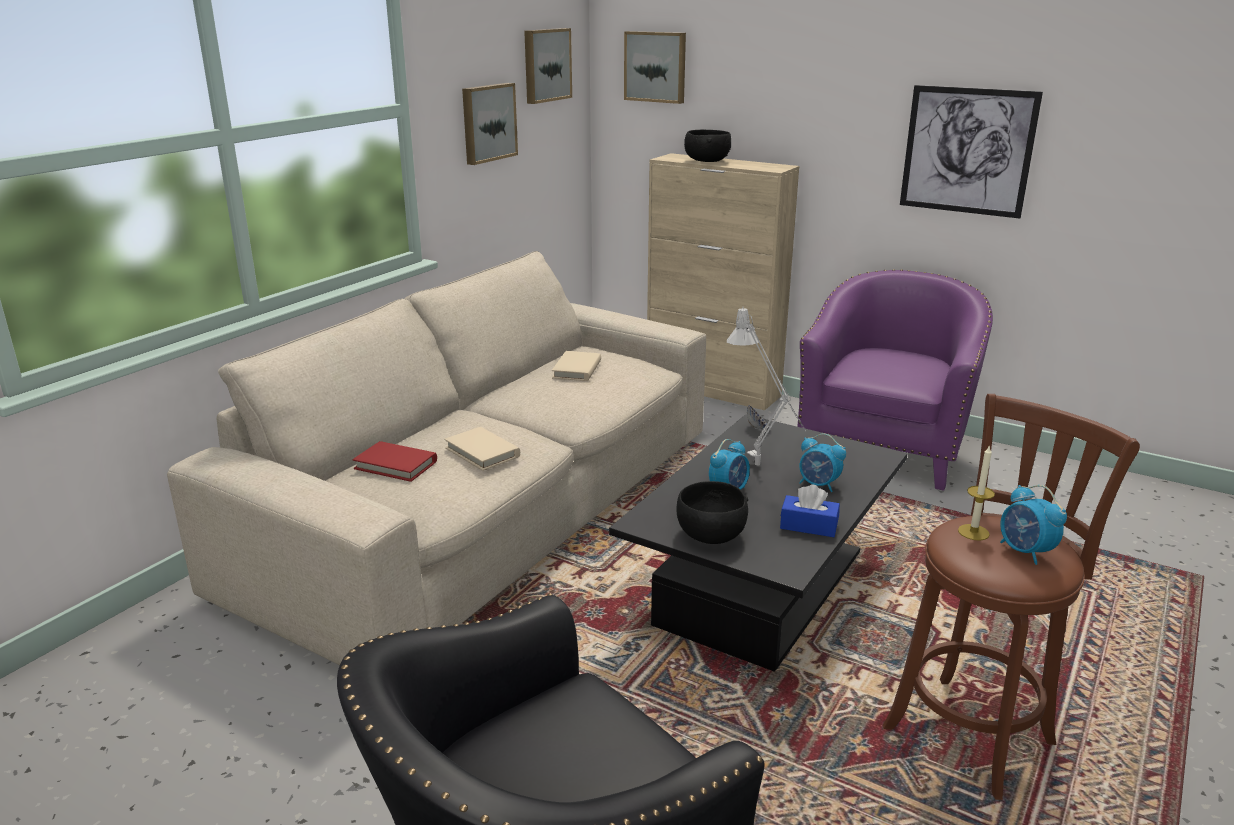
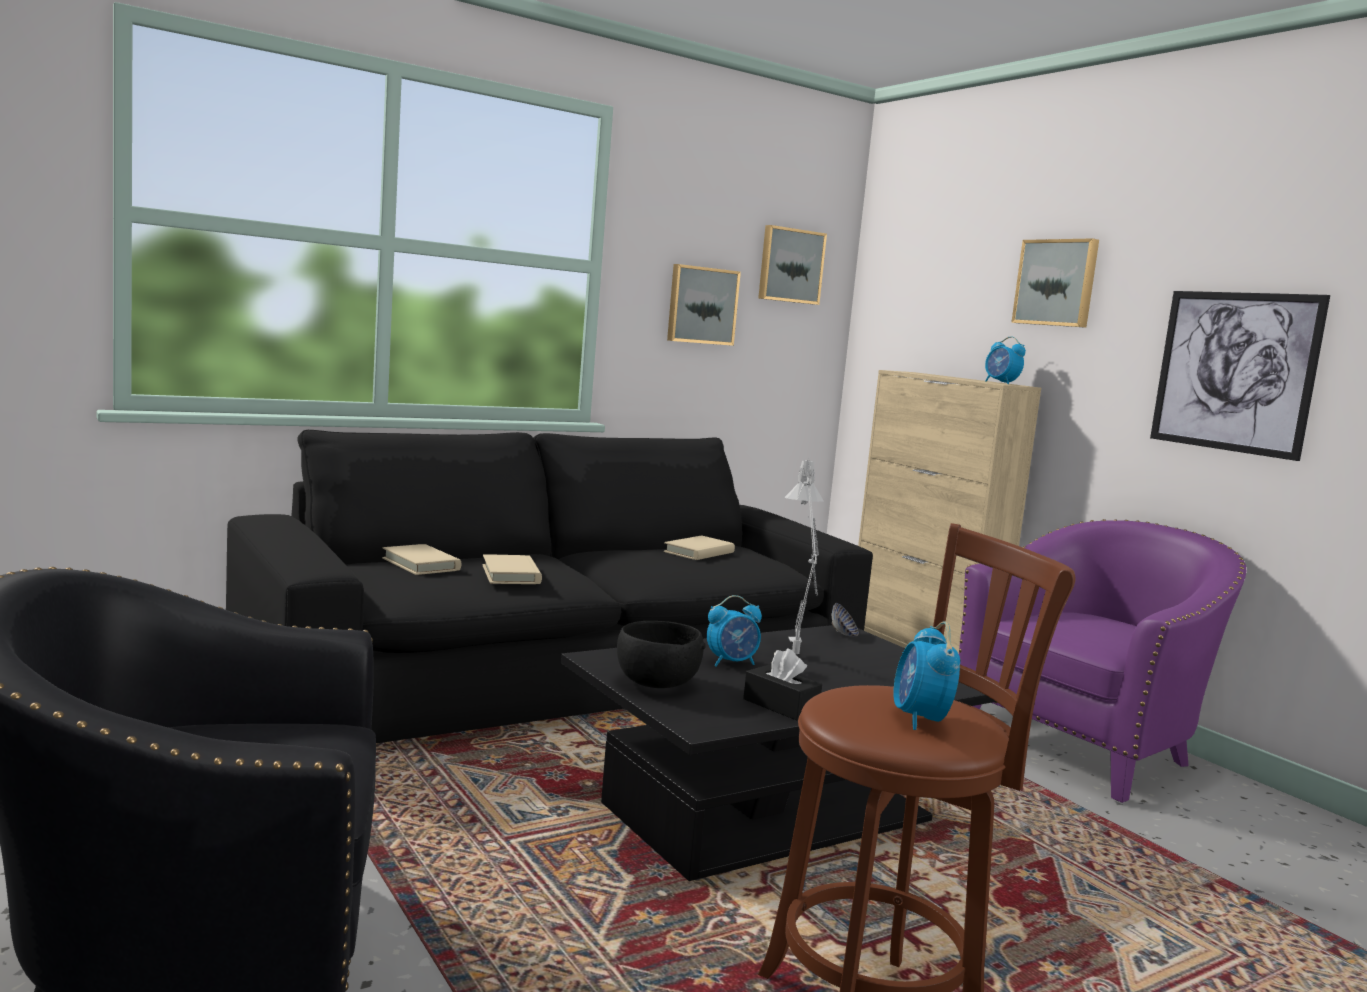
camera: 25 degrees right, 15 degrees down
(396, 465) = (421, 564): red book -> beige book
(492, 508) = (560, 678): beige sofa -> black sofa
(656, 66) = (912, 279): picture -> picture (1057, 283)
(706, 161) = (938, 375): black bowl -> none
(808, 526) = (780, 706): blue tissue box -> black tissue box
(818, 485) = (845, 684): alarm clock -> alarm clock (1001, 383)
(973, 532) = (880, 693): candle -> none

